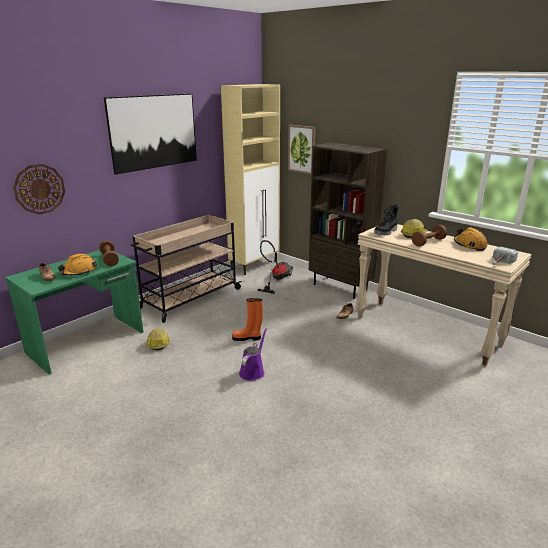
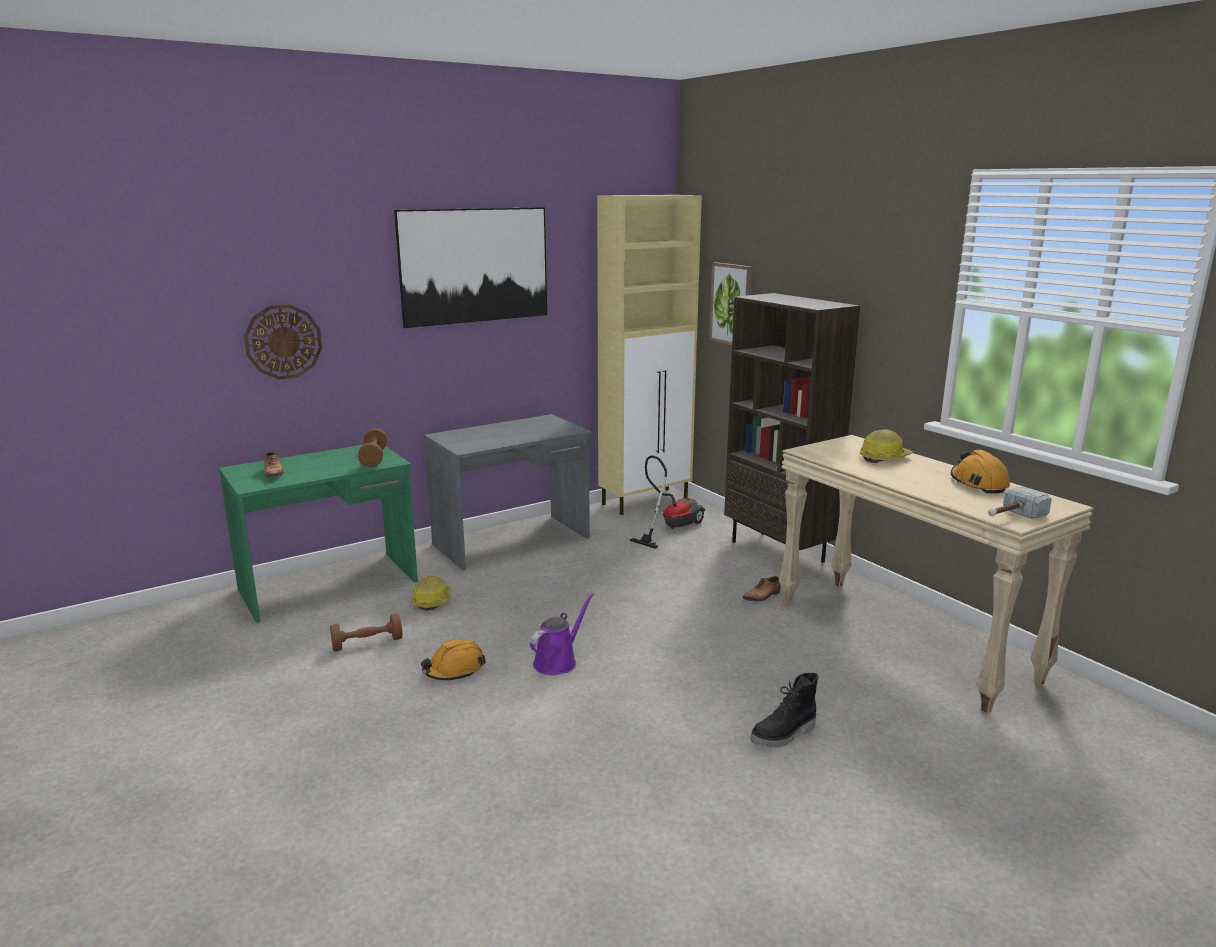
camera: 15 degrees right, 5 degrees down
(79, 271) = (320, 470): orange hard hat -> orange hard hat (454, 670)
(189, 299) = (513, 541): beige cart -> grey desk
(247, 338) = (575, 611): orange boot -> none
(386, 232) = (835, 451): black boot -> black boot (784, 735)
(428, 242) = (902, 472): brown dumbbell -> brown dumbbell (367, 643)

